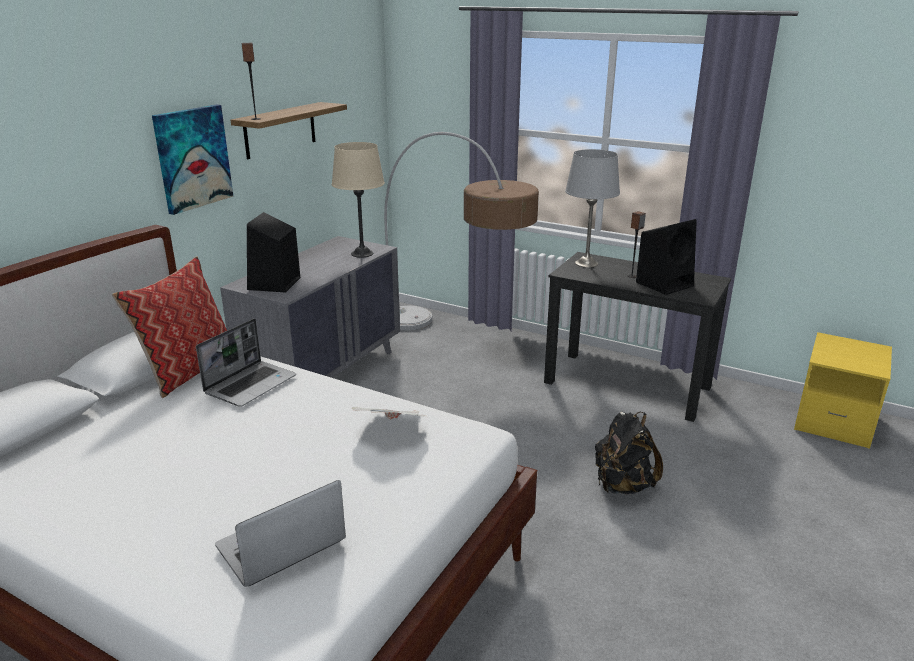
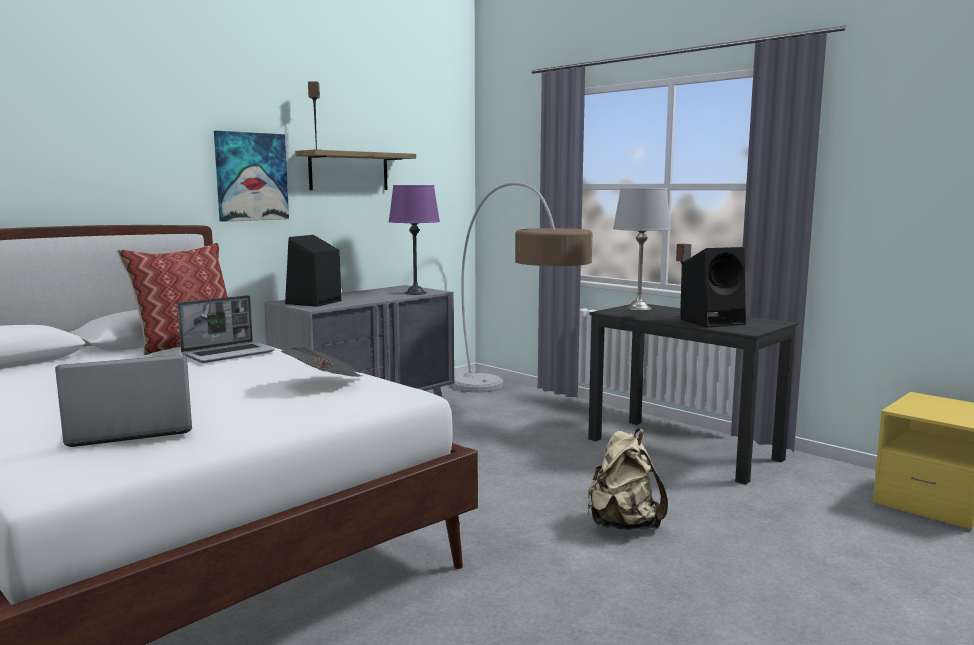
camera: 15 degrees right, 15 degrees down
(362, 253) = (415, 293): beige table lamp -> purple table lamp
(622, 485) = (623, 525): black backpack -> beige backpack

